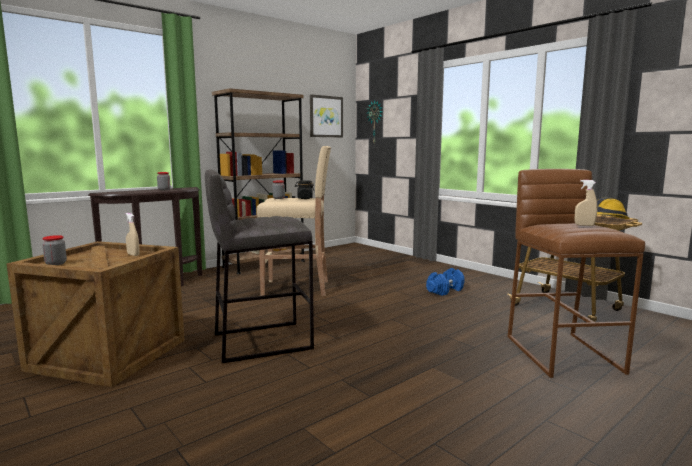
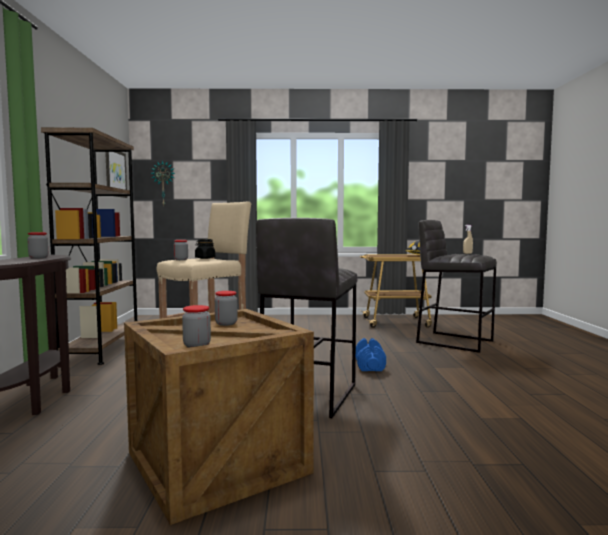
camera: 50 degrees left, 5 degrees down
(133, 255) = (226, 323): beige spray bottle -> jar
(445, 290) = (315, 330): blue dumbbell -> blue dumbbell (370, 365)
(563, 353) = (454, 341): brown stool -> grey stool

